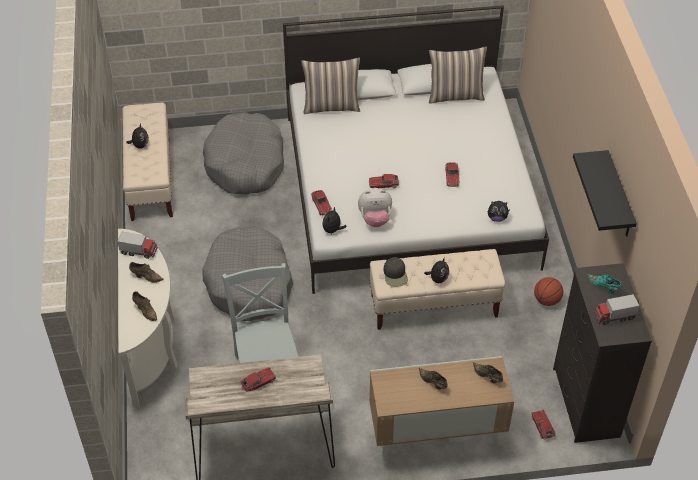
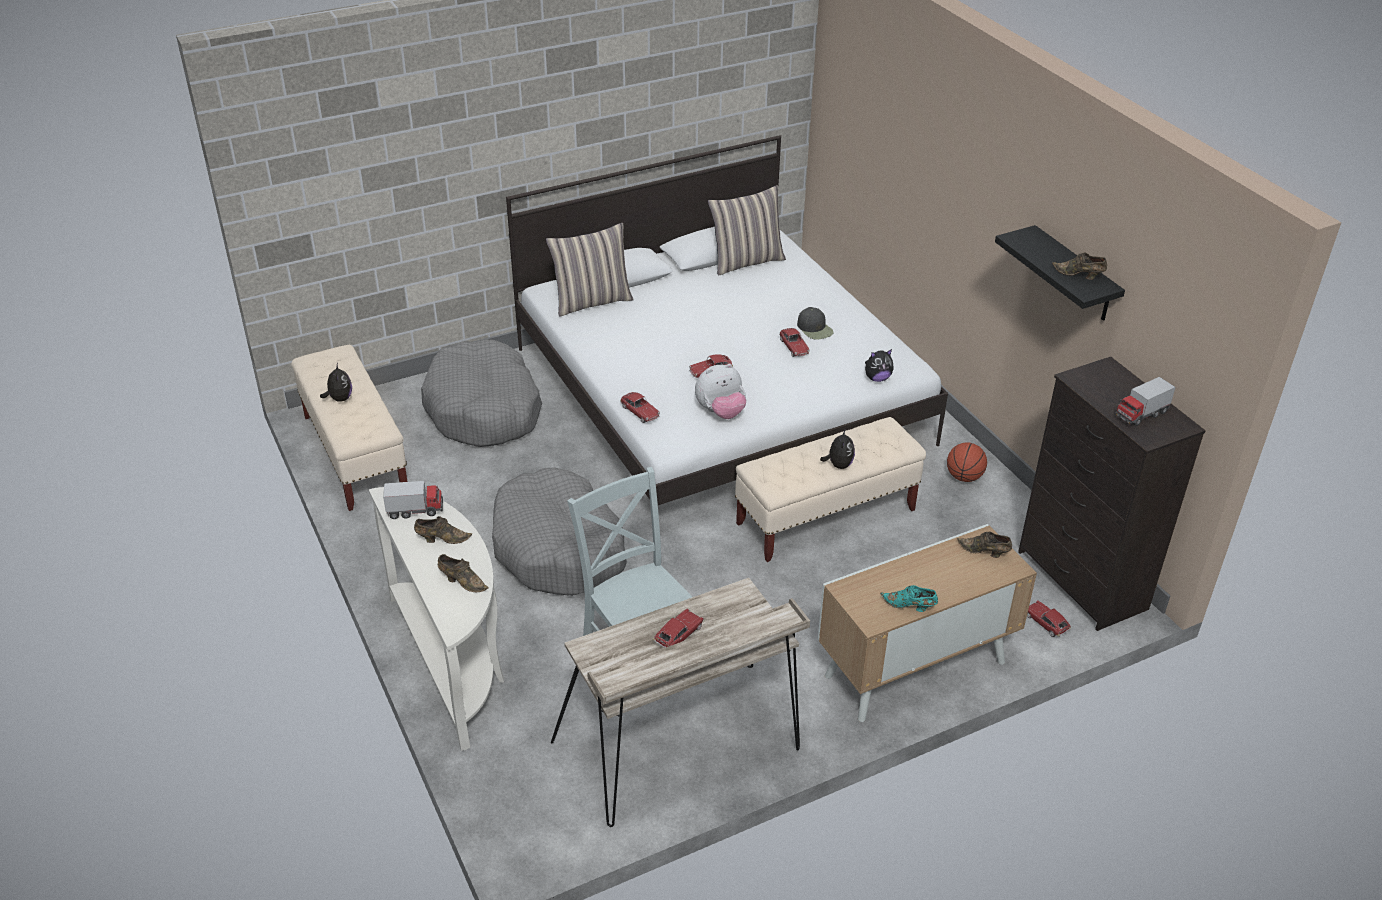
camera: 20 degrees left, 10 degrees down
(332, 230) = (670, 437): plush toy -> none
(395, 275) = (780, 472): black cap -> black cap (815, 328)
(433, 383) = (917, 577): brown shoe -> brown shoe (1079, 275)
(604, 288) = (1106, 387): turquoise shoe -> turquoise shoe (909, 606)

